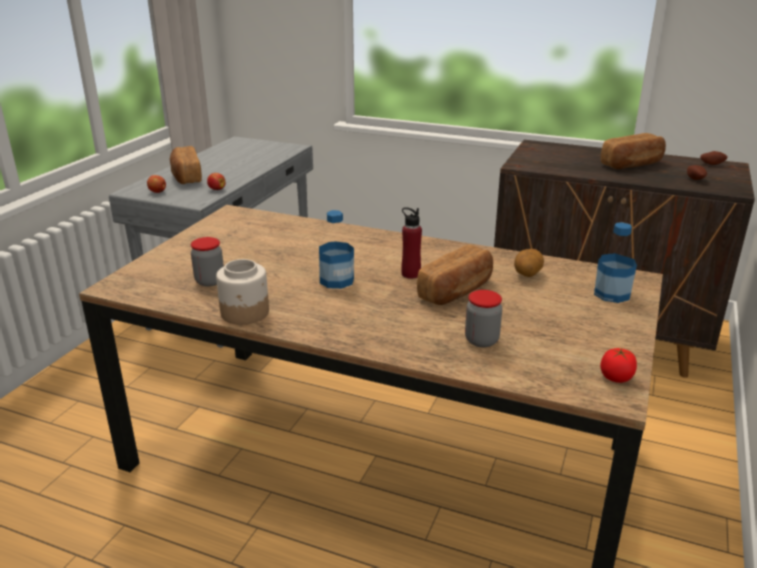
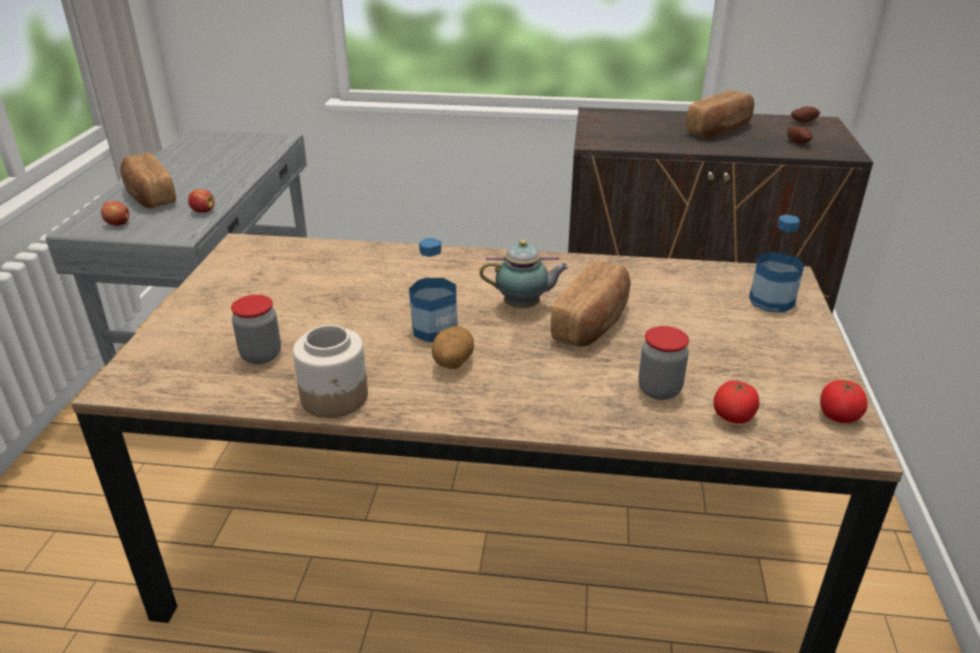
camera: 15 degrees left, 5 degrees up
(410, 274) = (524, 306): red bottle -> teapot
(527, 274) = (663, 288): potato -> potato (452, 363)
(528, 365) = (733, 417): none -> tomato

